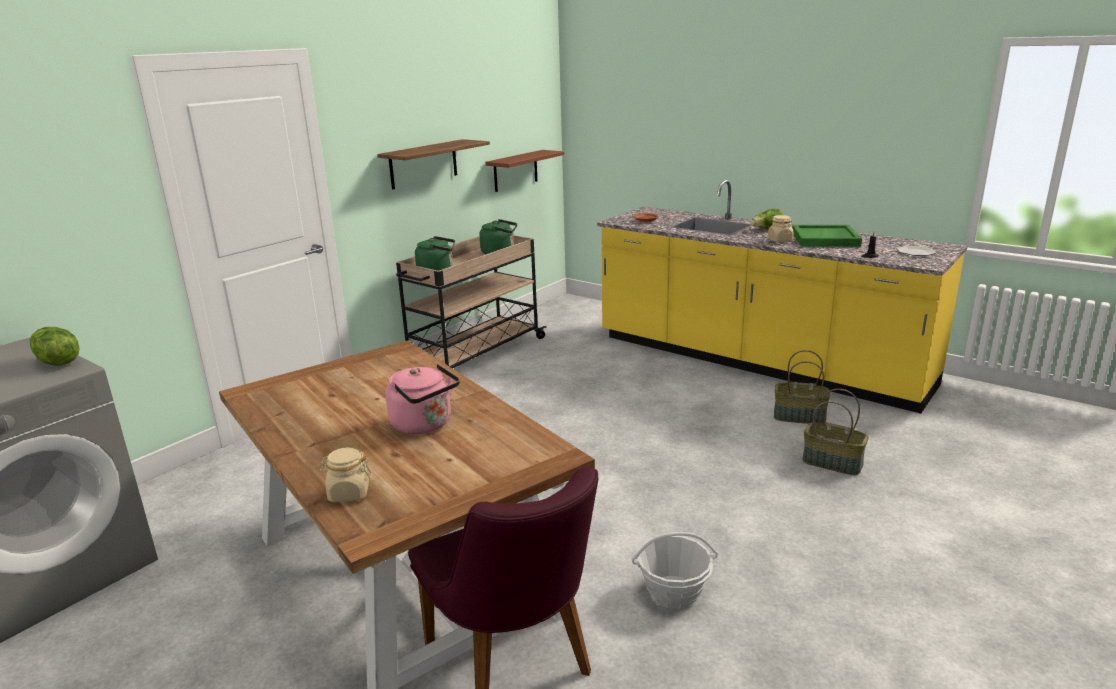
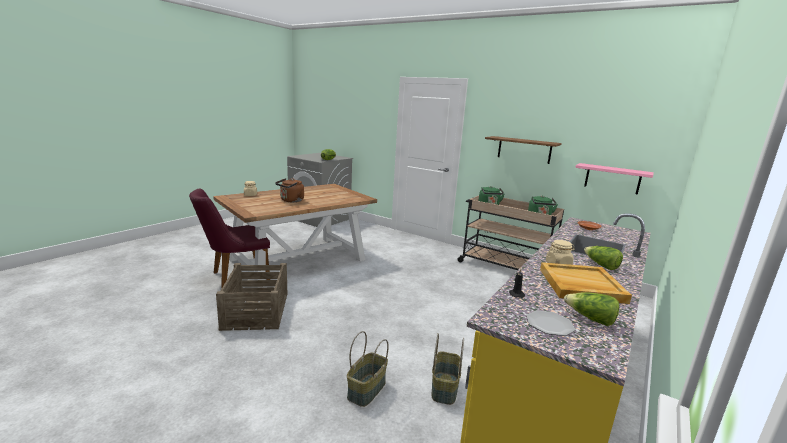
camera: 85 degrees right, 5 degrees down
(424, 425) = (291, 201): pink kettle -> brown kettle
(515, 171) = (612, 178): brown shelf -> pink shelf
(673, 592) = (256, 310): basket -> crate
(825, 239) = (580, 285): green tray -> beige tray
(890, 243) = (590, 319): none -> lettuce

